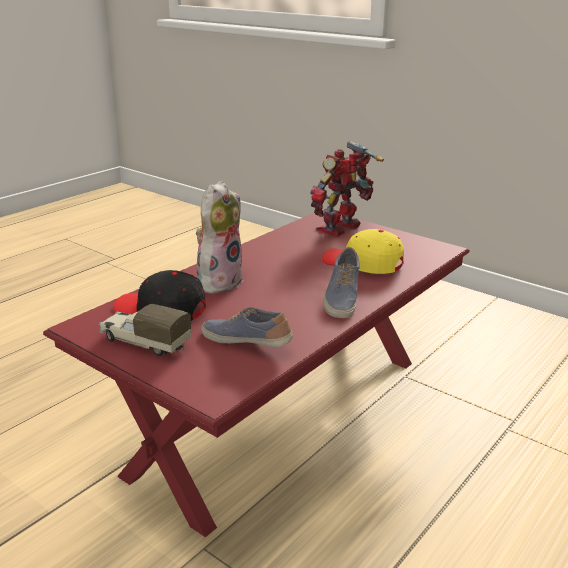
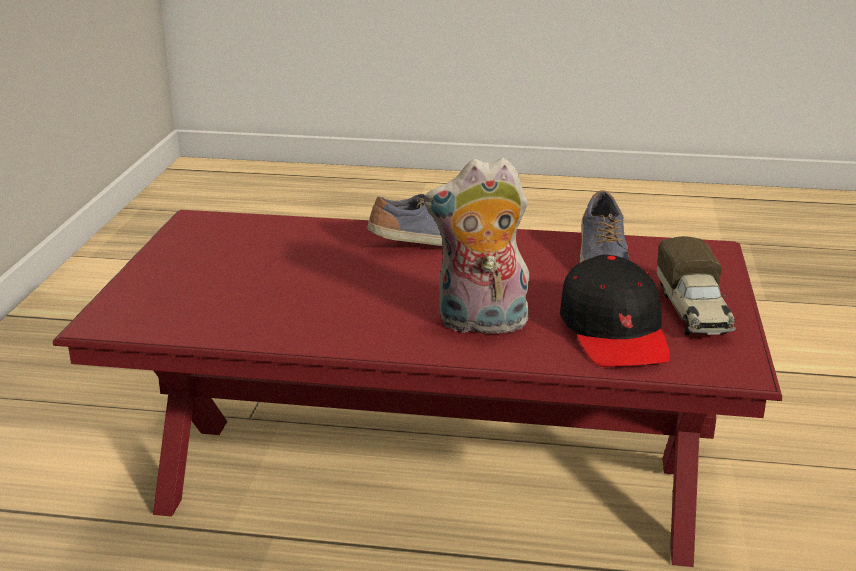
camera: 120 degrees left, 0 degrees up
(341, 228) = (166, 294): toy robot -> none
(363, 263) = (304, 253): yellow cap -> none

